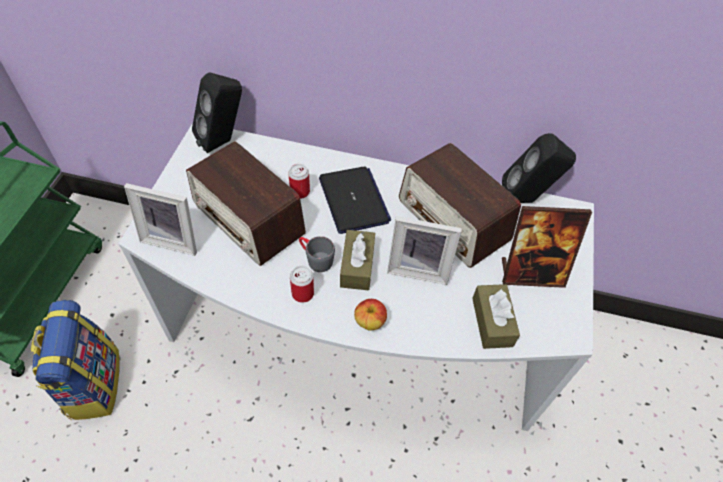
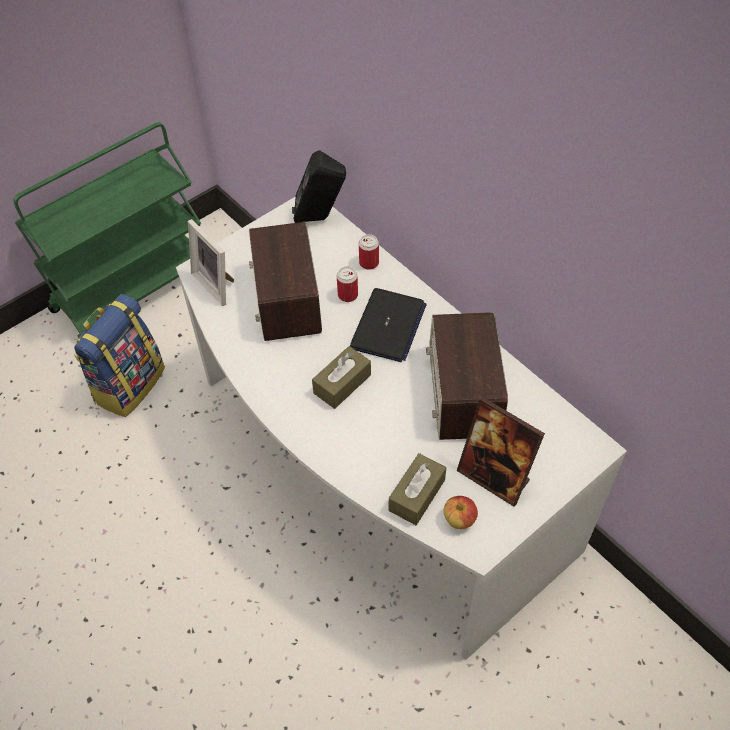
camera: 40 degrees right, 0 degrees up
(302, 293) = (279, 381): can -> can (369, 263)
(315, 259) = (312, 359): grey mug -> none
(370, 322) = (313, 434): apple -> apple (459, 519)
(418, 268) = (393, 414): picture frame -> none
(526, 200) = (555, 410): black speaker -> none

